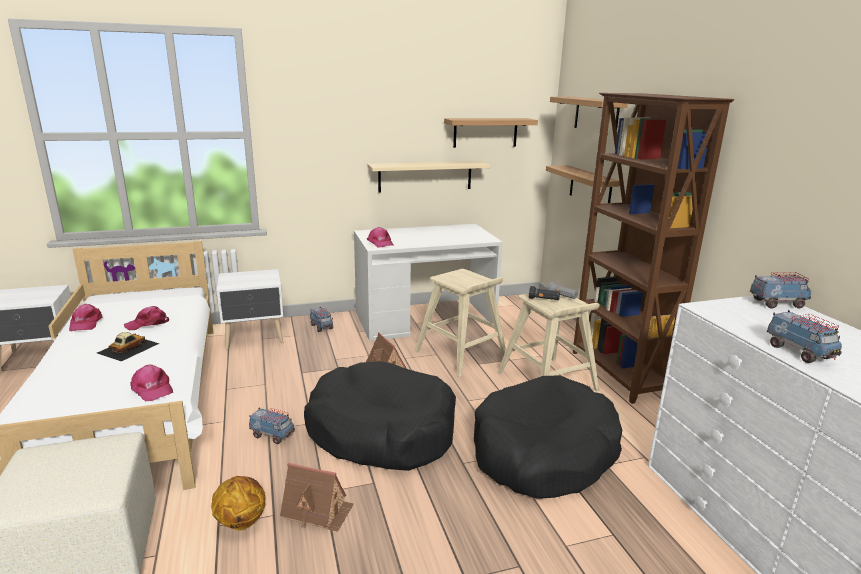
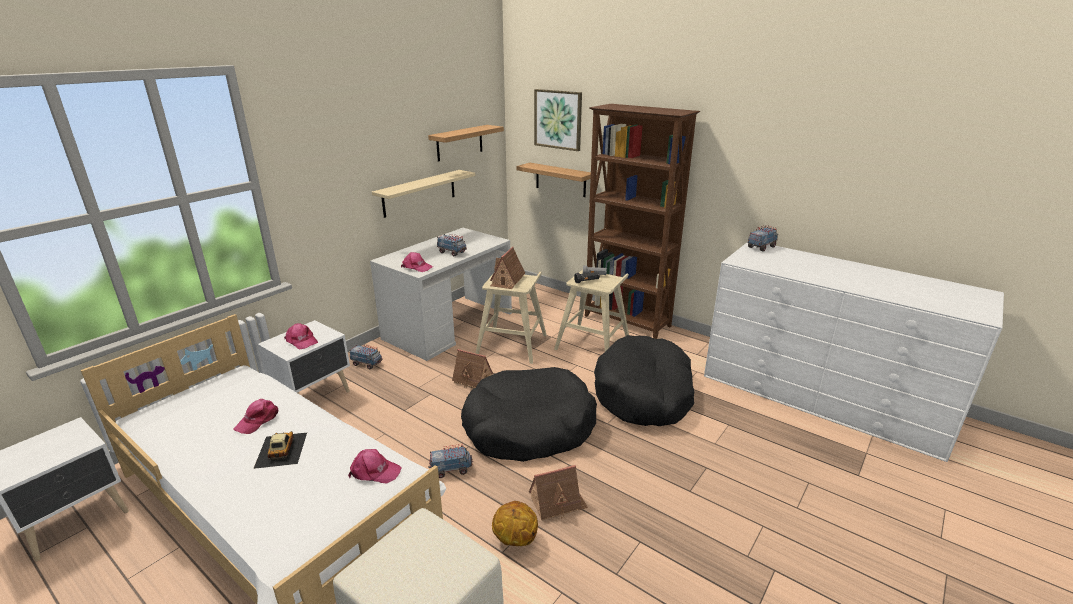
camera: 35 degrees left, 5 degrees up
(85, 323) = (180, 448): pink cap -> pink cap (301, 341)
(461, 278) = (507, 280): none -> toy house
(596, 115) = (558, 119): shelf -> picture
(799, 352) = (810, 275): toy truck -> toy truck (452, 252)

